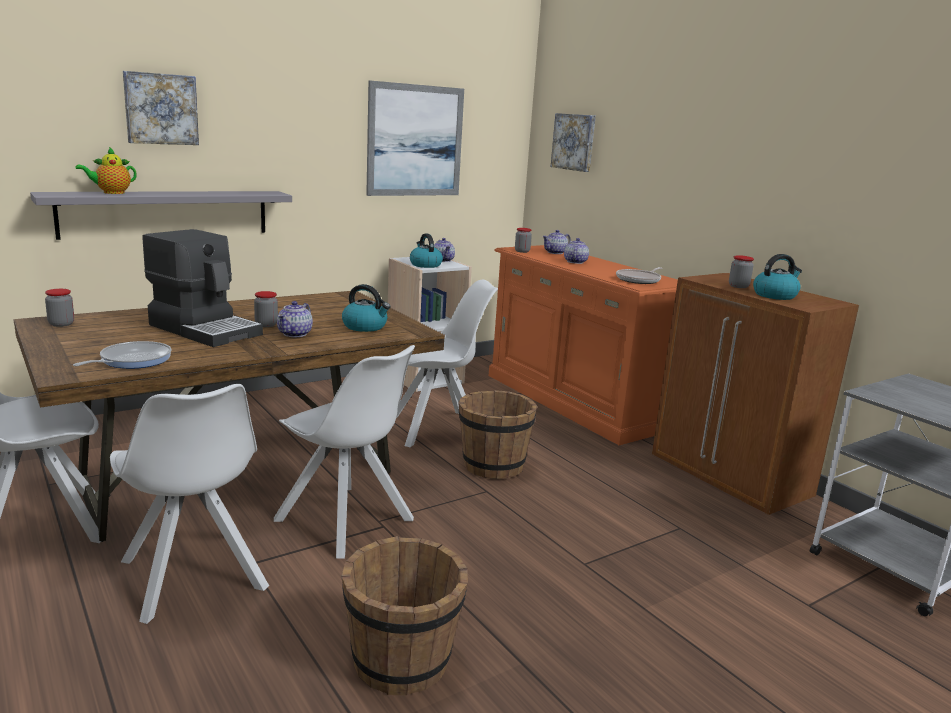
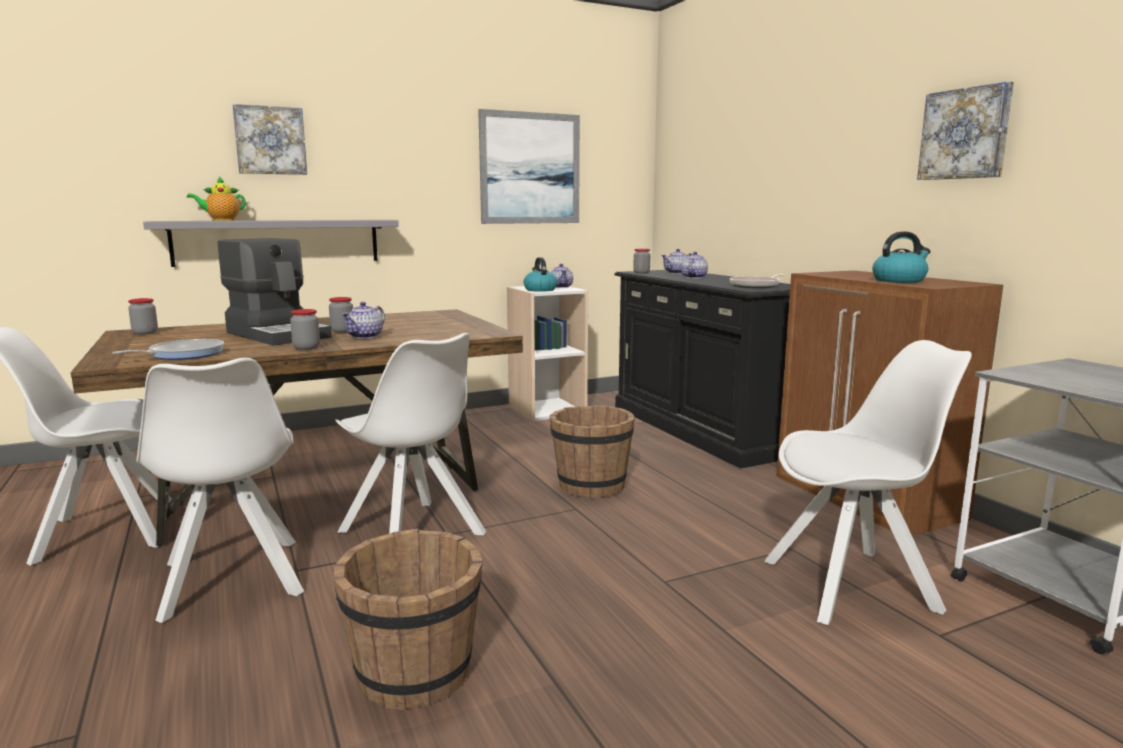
camera: 10 degrees right, 5 degrees down
(365, 327) = (443, 331): kettle -> none
(438, 429) = (544, 453): white chair -> white chair (852, 585)
(574, 142) = (695, 159): picture -> picture (966, 134)
(574, 401) = (701, 429): orange cabinet -> black cabinet
(738, 286) = (858, 276): jar -> jar (306, 348)

